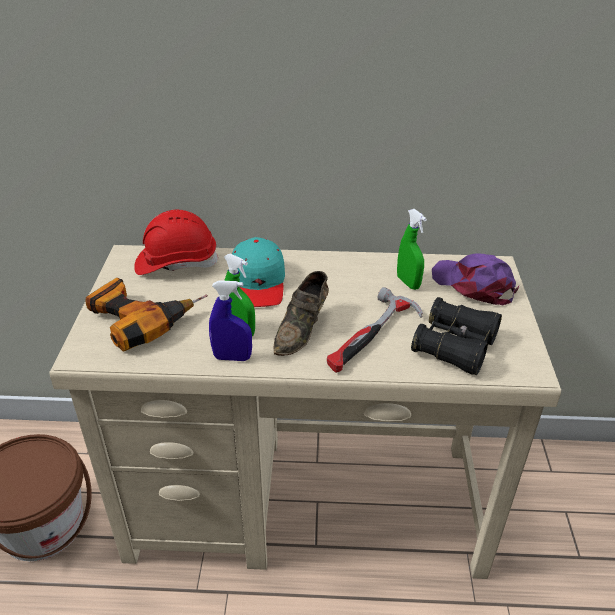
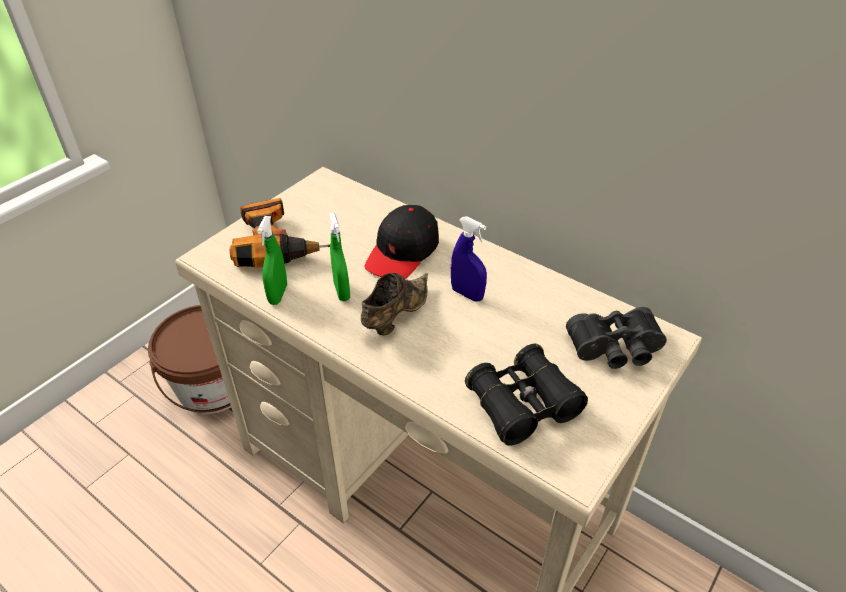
camera: 35 degrees right, 5 degrees up
(176, 262) = (353, 203): red hard hat -> none
(232, 357) = (311, 313): blue spray bottle -> blue spray bottle (467, 294)
(258, 283) = (403, 252): turquoise cap -> black cap
(302, 330) = (395, 316): brown shoe -> brown shoe turned 150 degrees clockwise
(372, 337) = (450, 354): hammer -> none
(408, 282) = (546, 315): green spray bottle -> green spray bottle (278, 294)
(474, 285) = (616, 350): purple cap -> black binoculars

